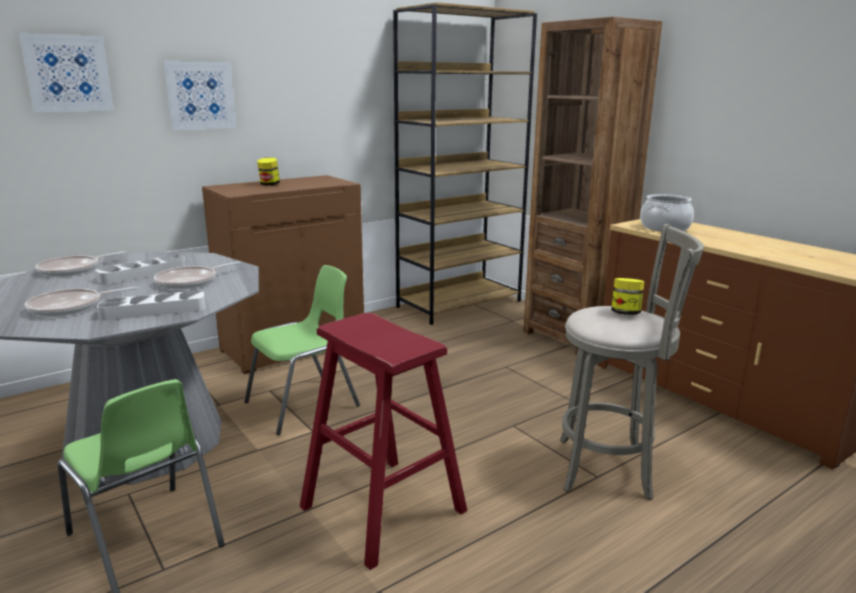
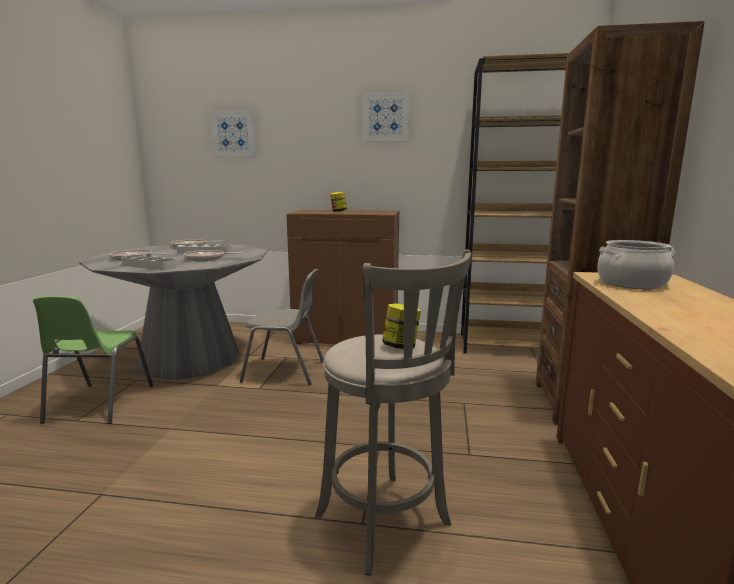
camera: 45 degrees right, 5 degrees down
(200, 95) = (309, 147): picture -> picture (386, 117)
(304, 404) = (285, 372): green chair -> grey chair
(382, 509) = (197, 450): red stool -> none

